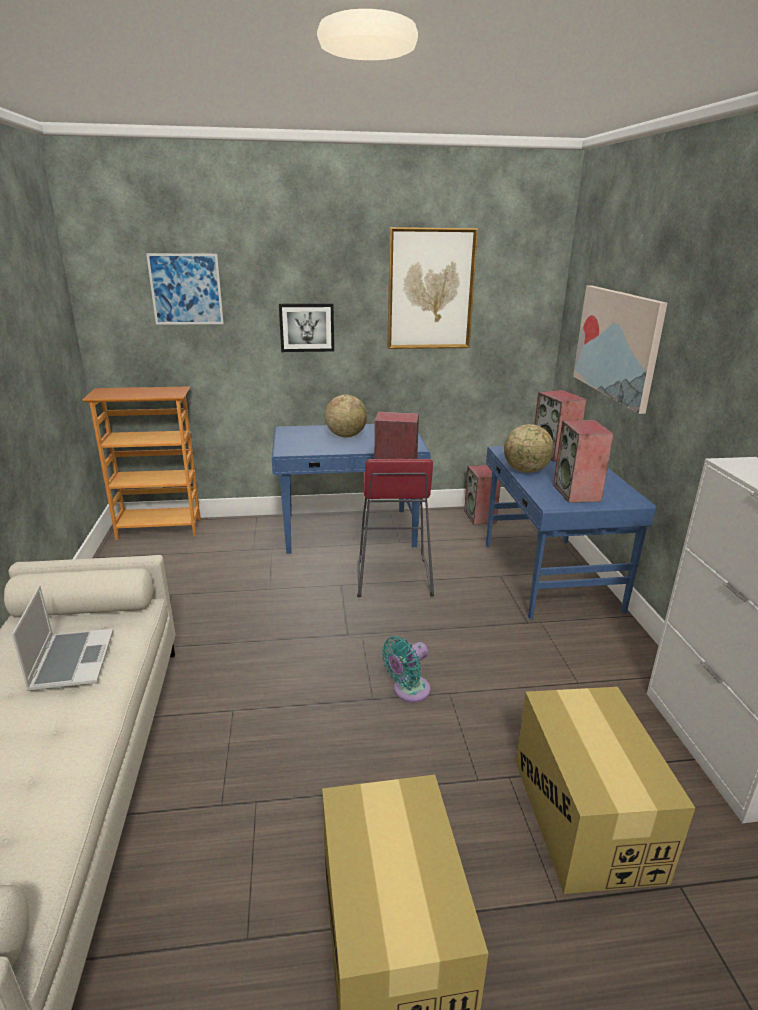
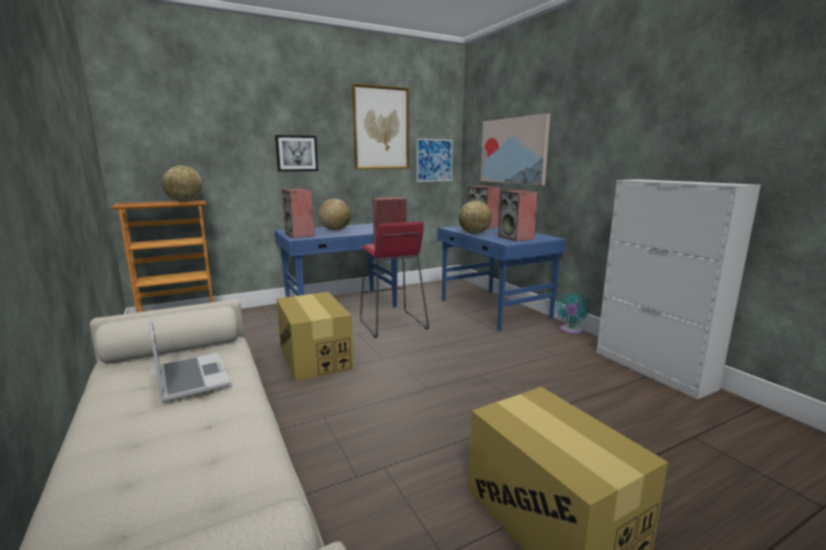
camera: 20 degrees left, 10 degrees down
(164, 392) = (185, 202): none -> globe
(186, 289) = (200, 121): picture -> picture (434, 160)
(408, 691) = (450, 379): turquoise fan -> turquoise fan (570, 330)
(480, 517) = (428, 287): speaker -> speaker (300, 235)
(584, 816) = (614, 417): cardboard box -> cardboard box (314, 357)

